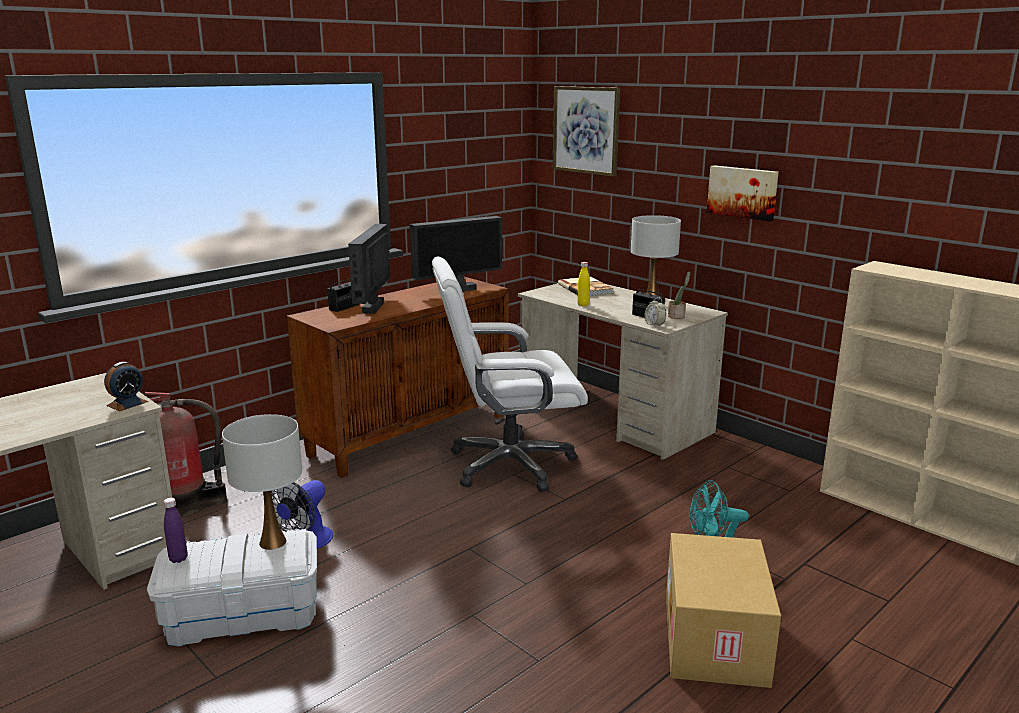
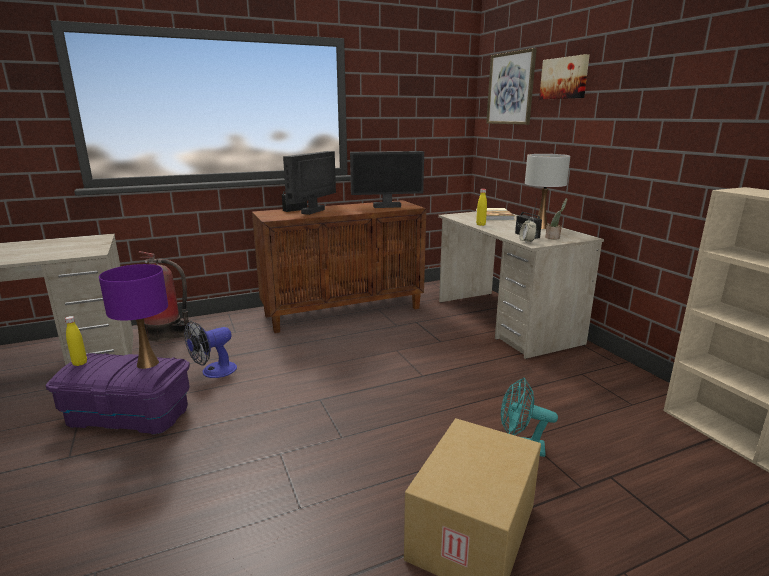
camera: 20 degrees right, 0 degrees up
(127, 403) = (91, 250): alarm clock -> none
(178, 559) = (80, 363): purple bottle -> yellow bottle
(243, 614) = (129, 414): white storage box -> purple storage box
(273, 542) = (148, 363): white table lamp -> purple table lamp
(509, 464) = (398, 342): white office chair -> none
(743, 192) = (626, 128): picture -> picture (565, 78)

